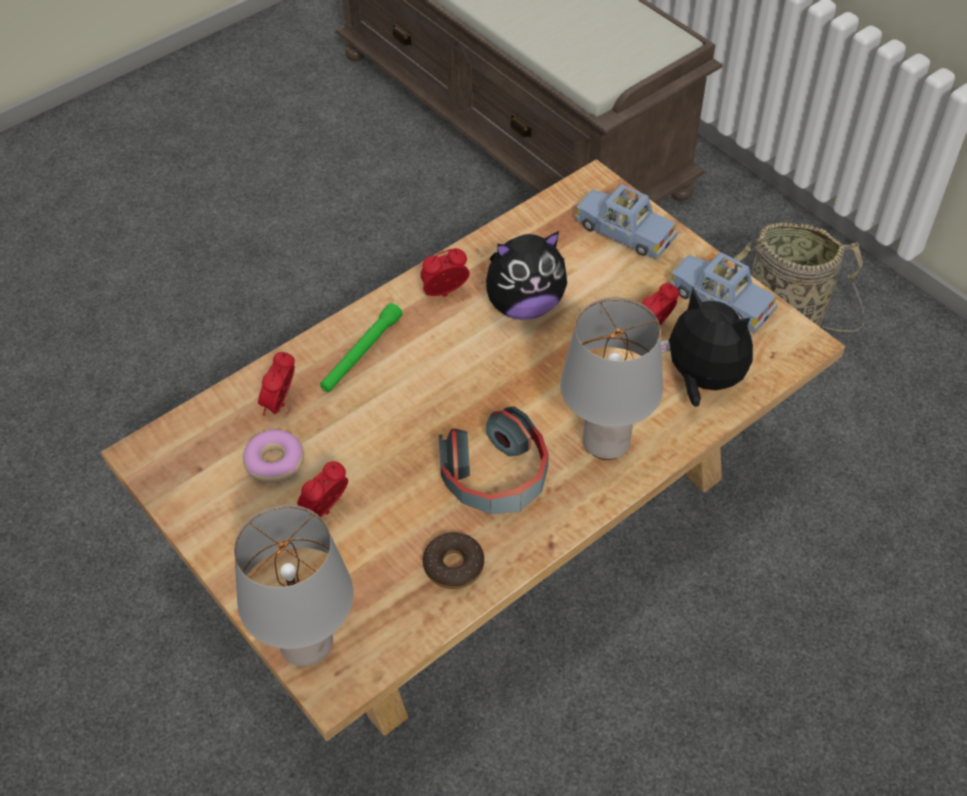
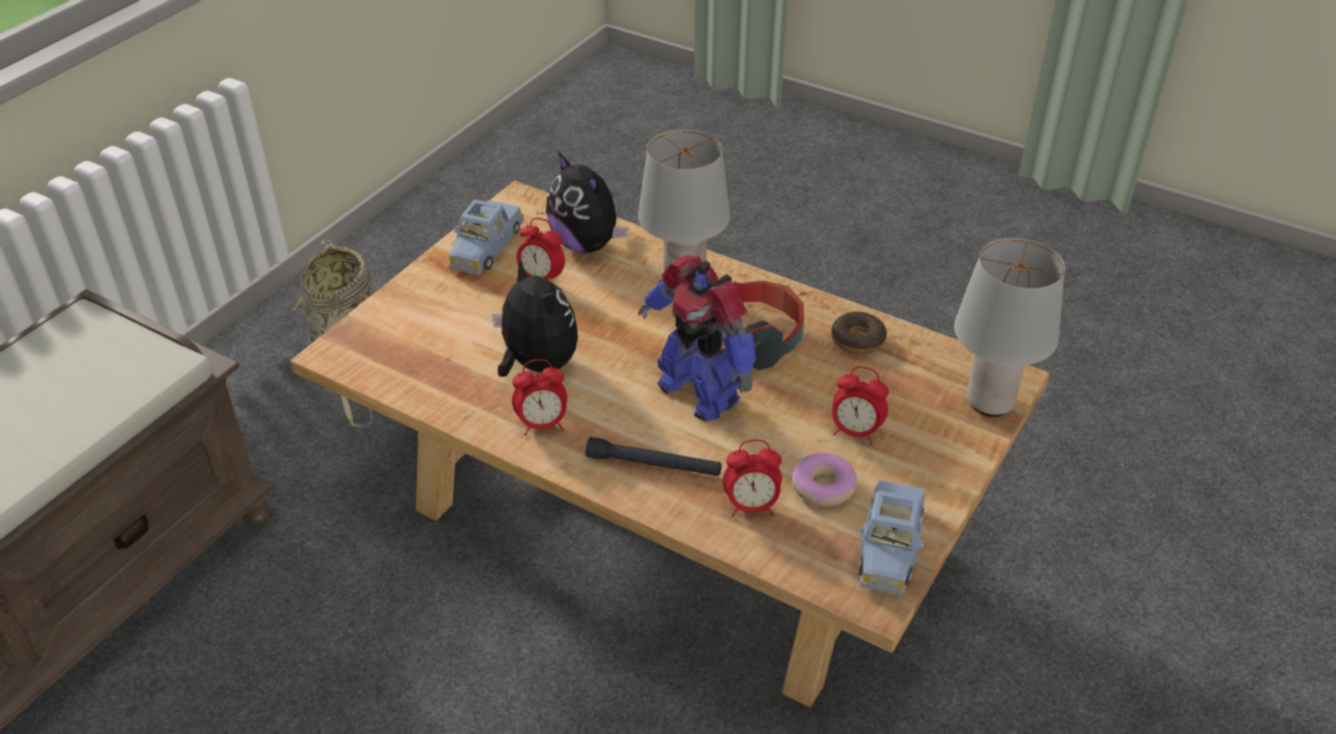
camera: 110 degrees left, 10 degrees down
(361, 354) = (653, 465): green flashlight -> black flashlight
(436, 409) = (699, 392): none -> toy robot
(445, 294) = (542, 425): alarm clock -> alarm clock turned 60 degrees counterclockwise
(624, 232) = (407, 319): blue toy car -> blue toy car (889, 546)
(701, 380) = (587, 244): plush toy -> plush toy turned 60 degrees counterclockwise

